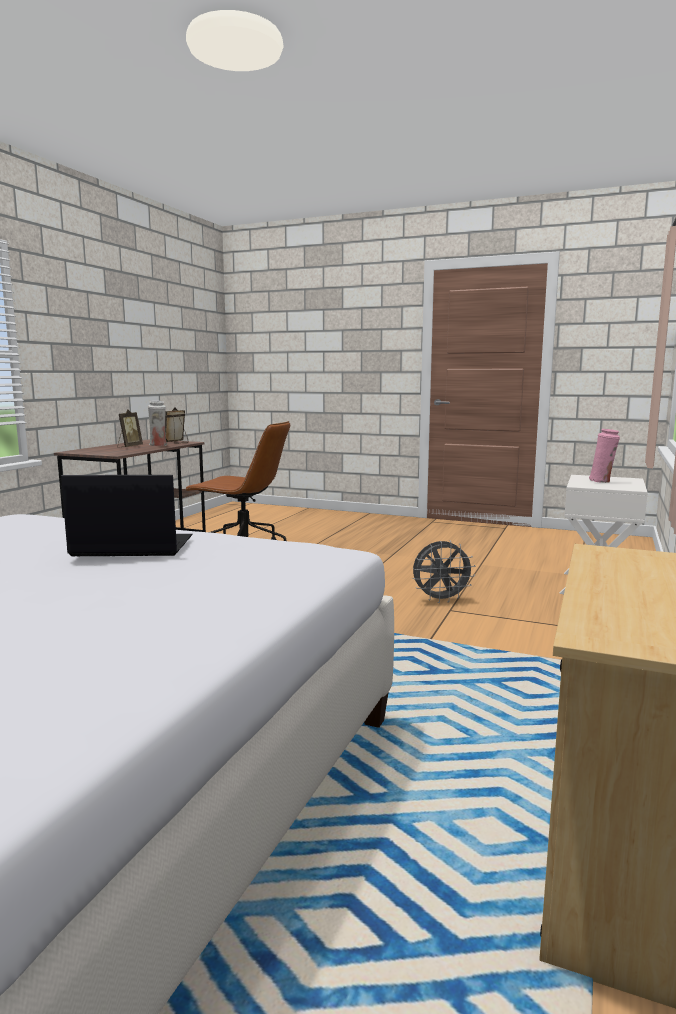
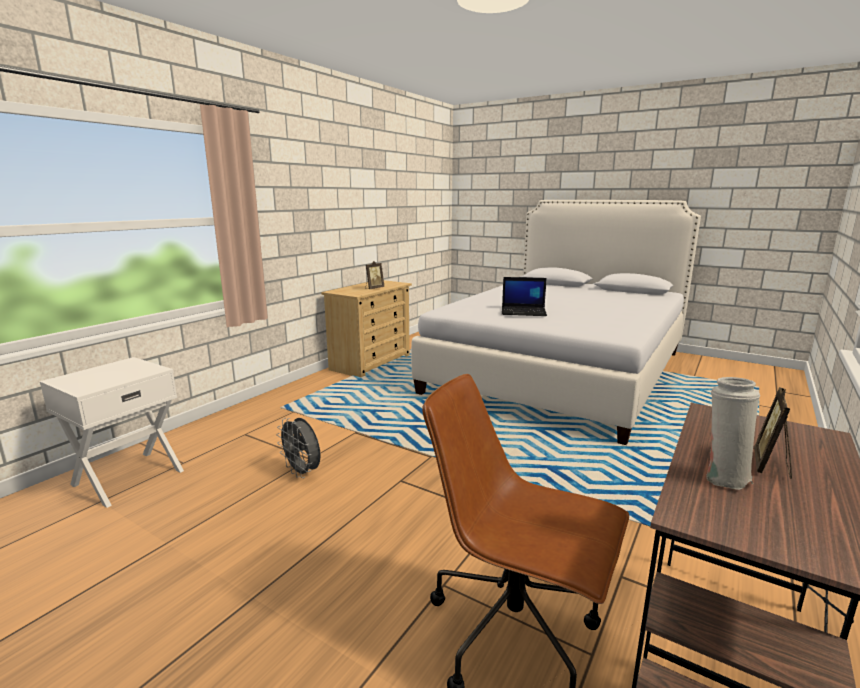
camera: 170 degrees left, 5 degrees up
(177, 443) = (711, 508): picture frame -> picture frame (374, 288)
(441, 600) = (303, 472): grey fan -> grey fan turned 135 degrees counterclockwise
(602, 481) = (109, 375): pink vase -> none

